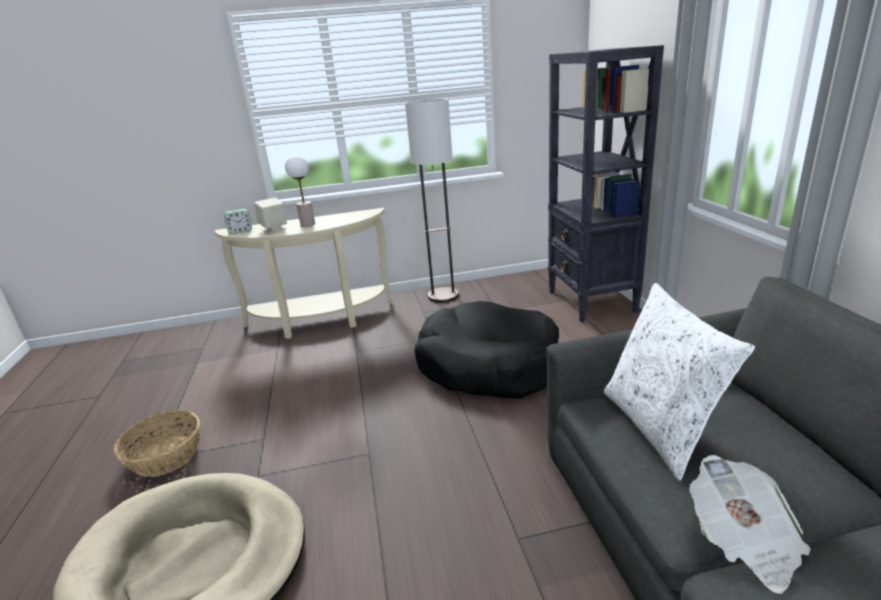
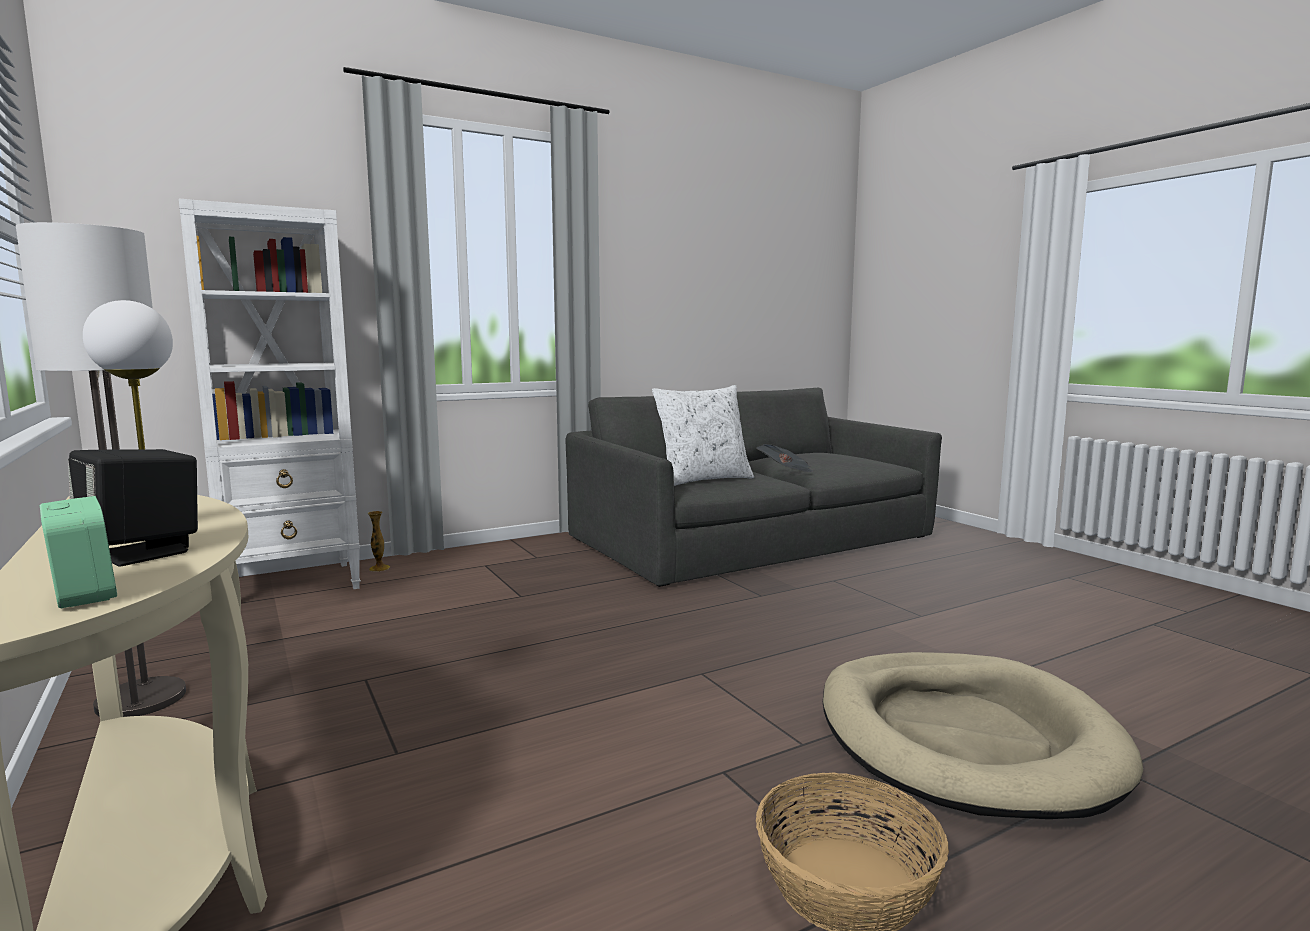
camera: 110 degrees left, 15 degrees down
(274, 229) = (143, 553): beige speaker -> black speaker
(488, 365) = (474, 630): black dog bed -> none
(591, 302) = (292, 584): black bookcase -> white bookcase
(628, 324) = (379, 568): none -> vase

